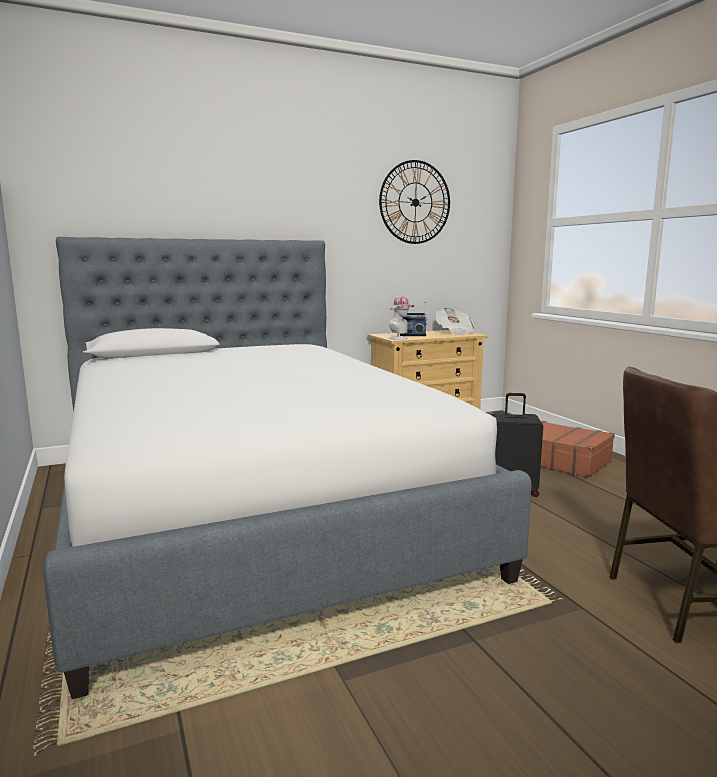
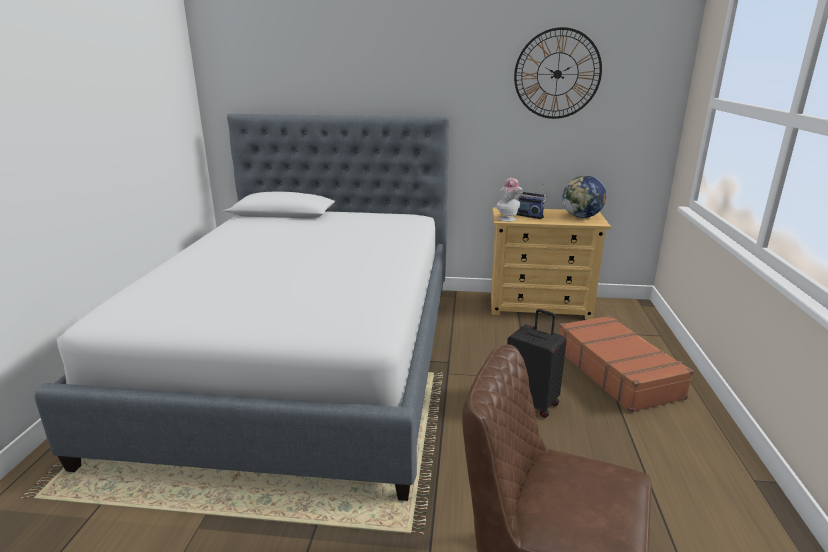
camera: 30 degrees right, 10 degrees up
(454, 332) = (581, 217): newspaper -> globe

